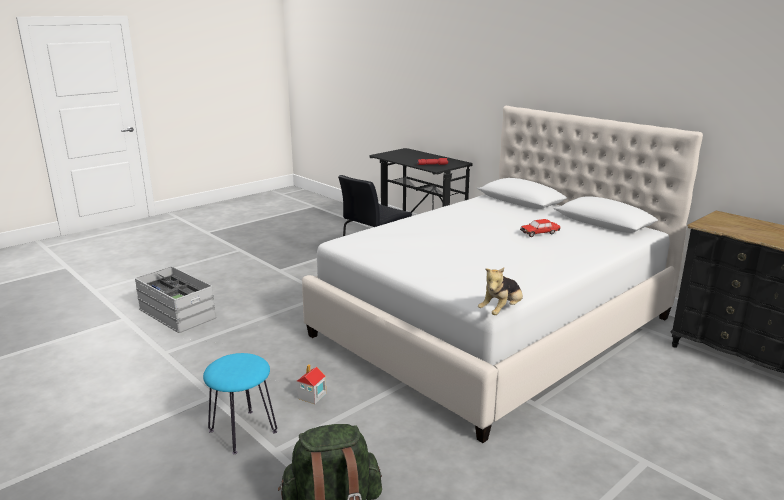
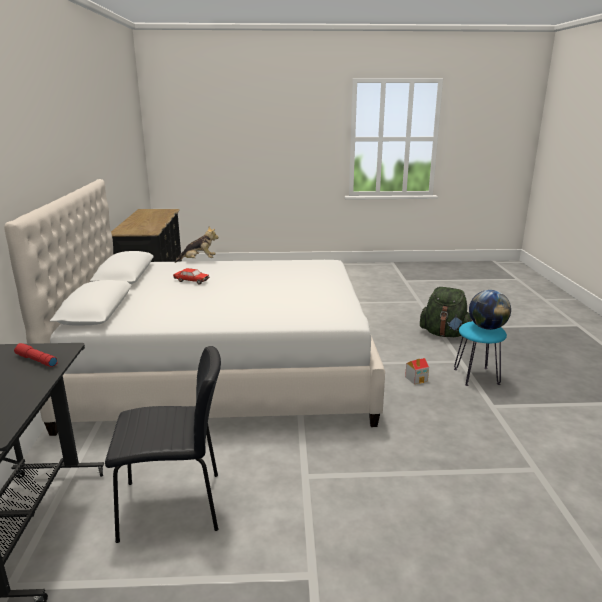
camera: 140 degrees left, 0 degrees up
(176, 313) = (519, 536): grey storage box -> none
(230, 365) = (487, 327): none -> globe
(501, 310) = (330, 258): plush toy -> plush toy (198, 261)

